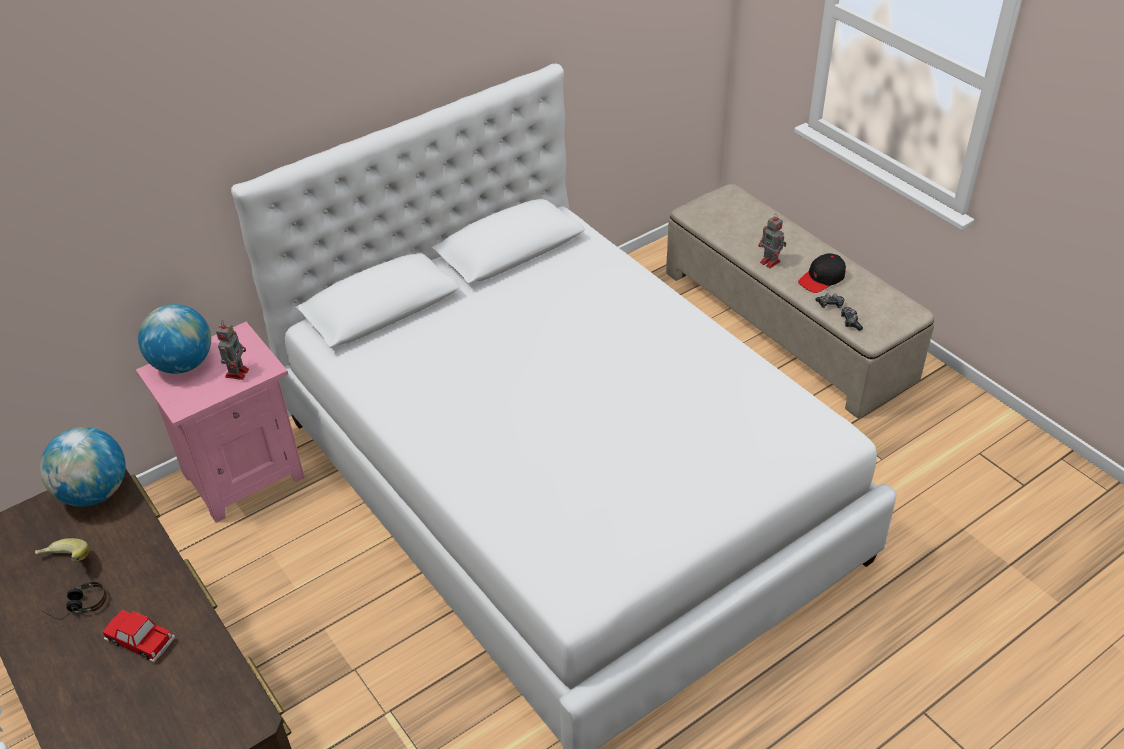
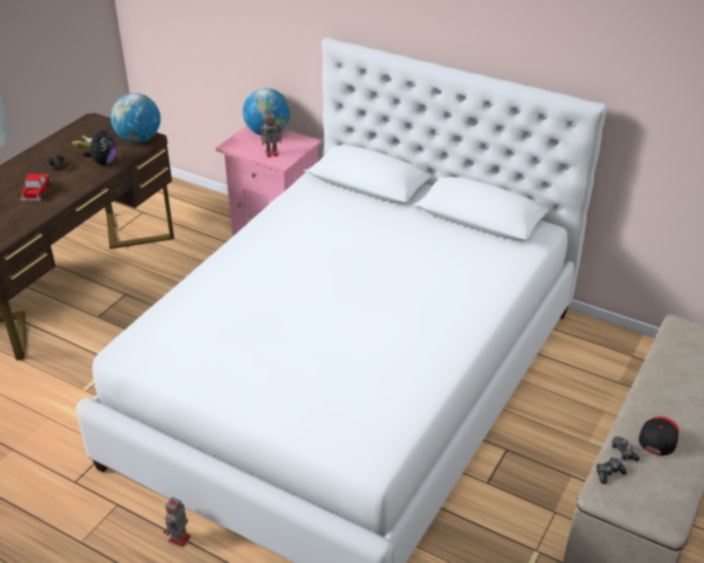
camera: 65 degrees right, 5 degrees down
(125, 544) = (104, 162): none -> plush toy
(771, 262) = (651, 395): toy robot -> toy robot (179, 539)
(822, 279) = (658, 437): black cap -> black cap turned 90 degrees clockwise

